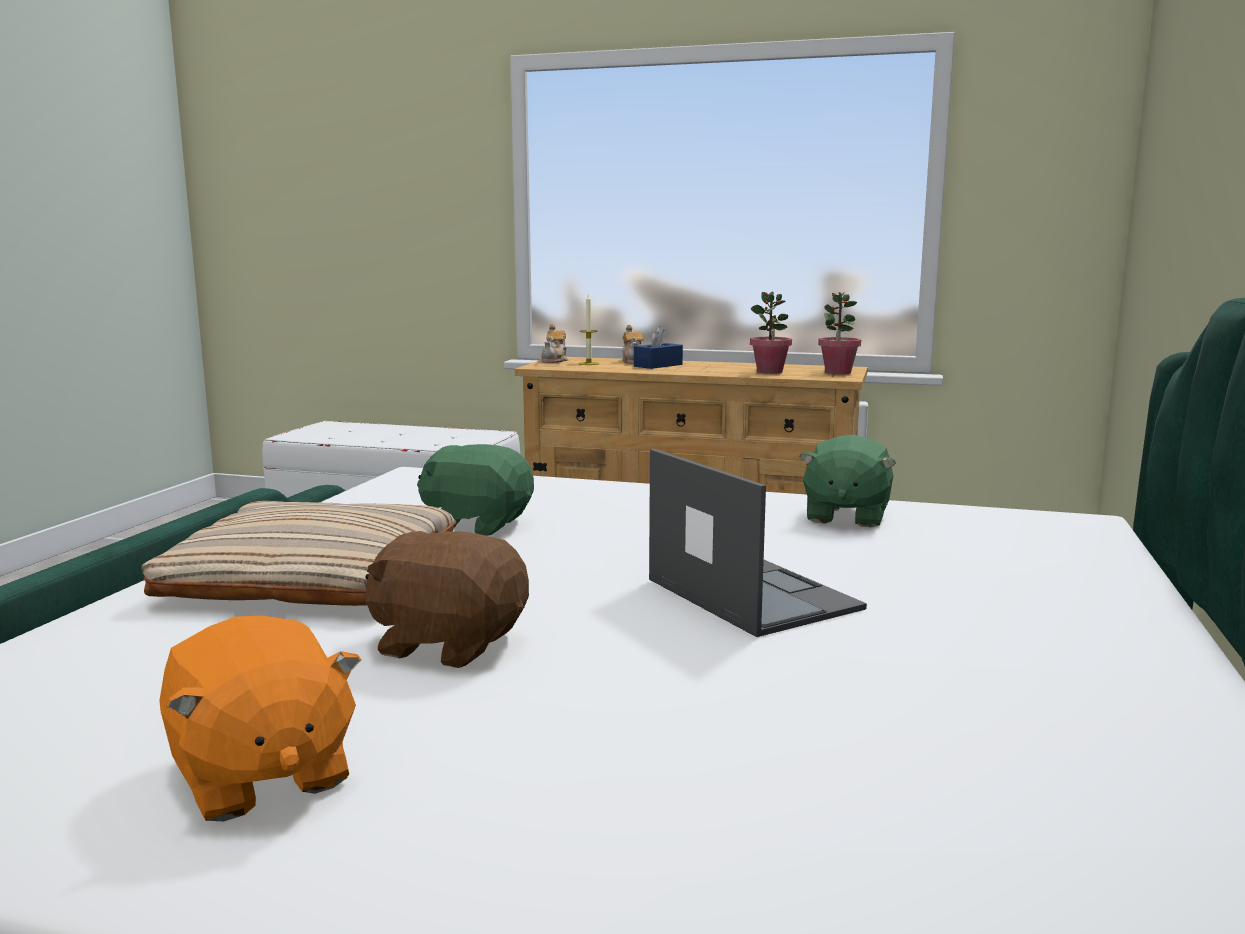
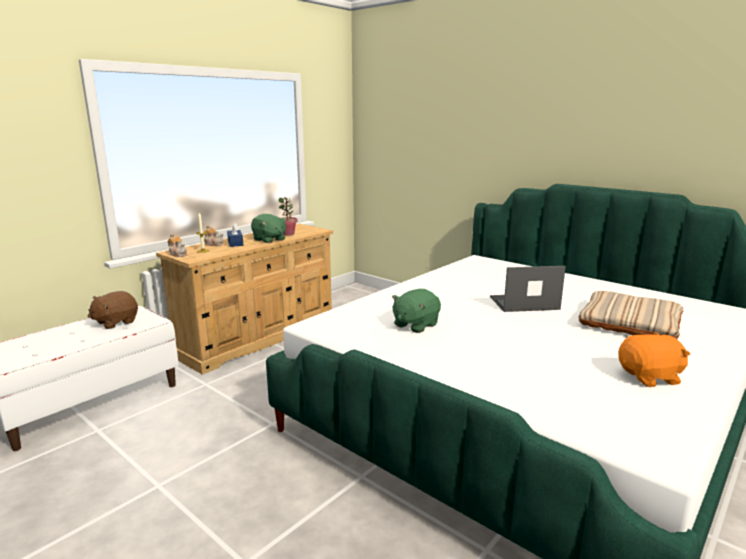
camera: 65 degrees left, 5 degrees up
(314, 574) = (466, 359): beige pillow -> beige pillow (630, 322)
(448, 644) = (554, 345): brown plush toy -> brown plush toy (115, 322)
(838, 372) = (307, 228): potted plant -> none
(845, 516) = (451, 278): green plush toy -> green plush toy (269, 240)

